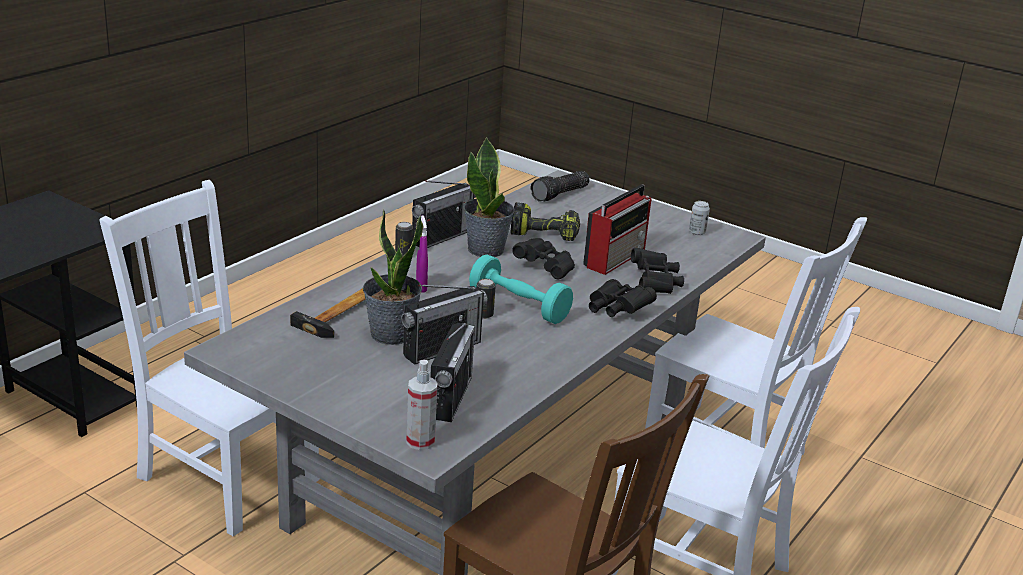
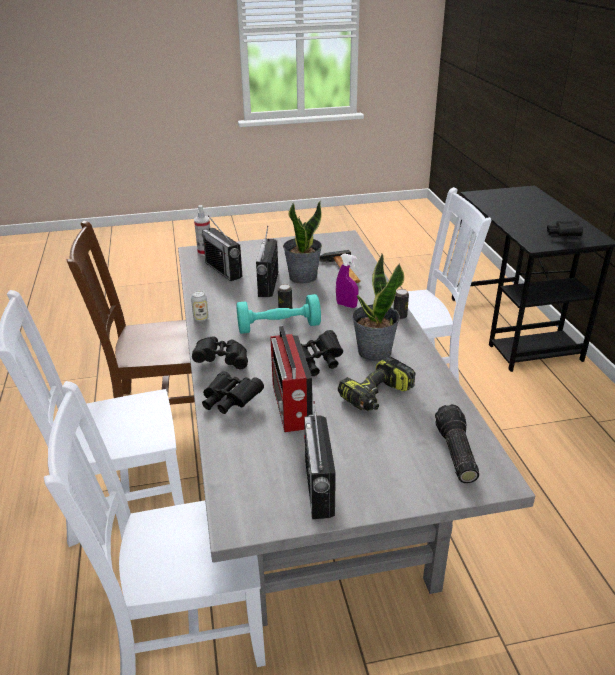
camera: 135 degrees right, 5 degrees up
(54, 219) = (563, 236): none -> black binoculars
(442, 237) = (415, 342): radio -> radio (319, 487)
(697, 232) = (278, 496): can -> can (201, 318)

